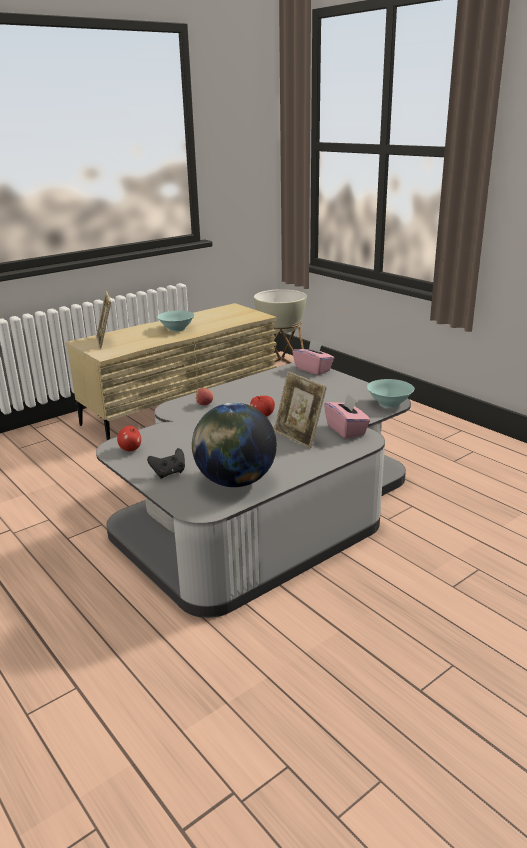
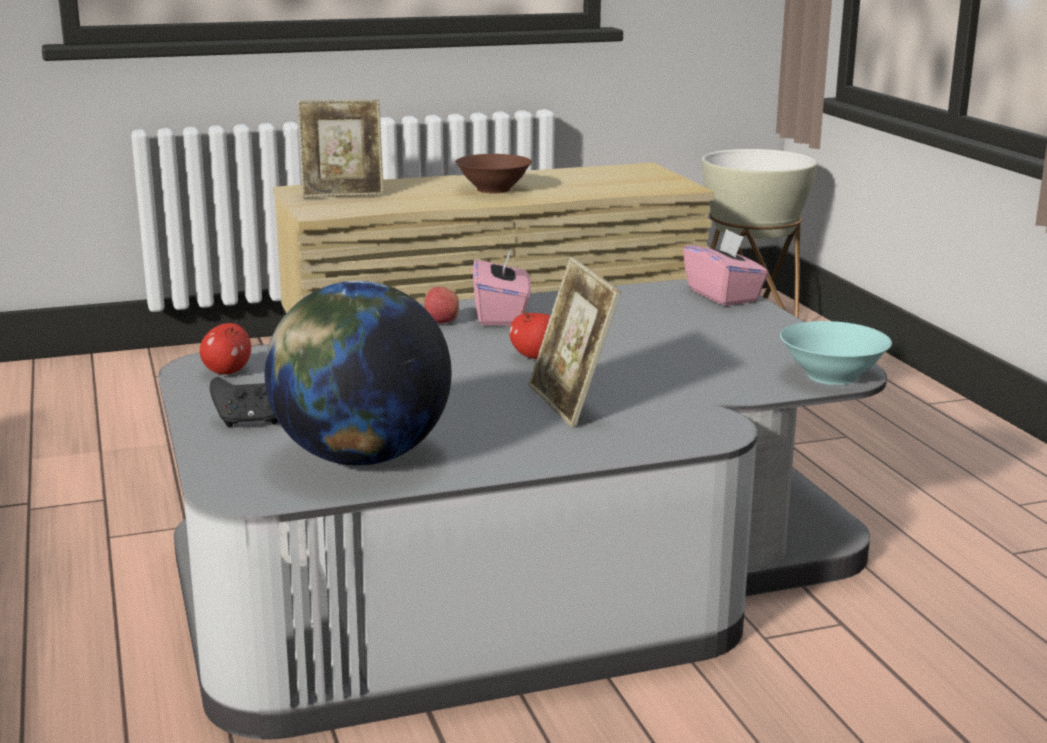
camera: 20 degrees right, 5 degrees down
(106, 341) = (343, 194): picture frame -> picture frame turned 105 degrees counterclockwise
(176, 329) = (492, 189): turquoise bowl -> brown bowl
(346, 430) = (685, 408): pink tissue box -> pink tissue box (501, 315)

